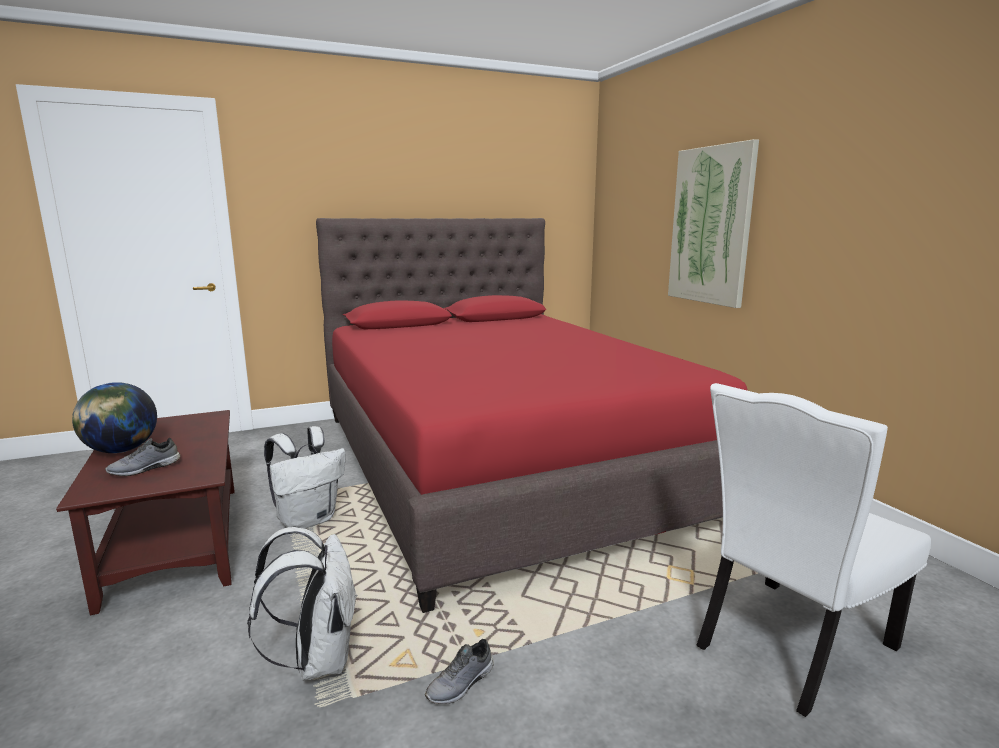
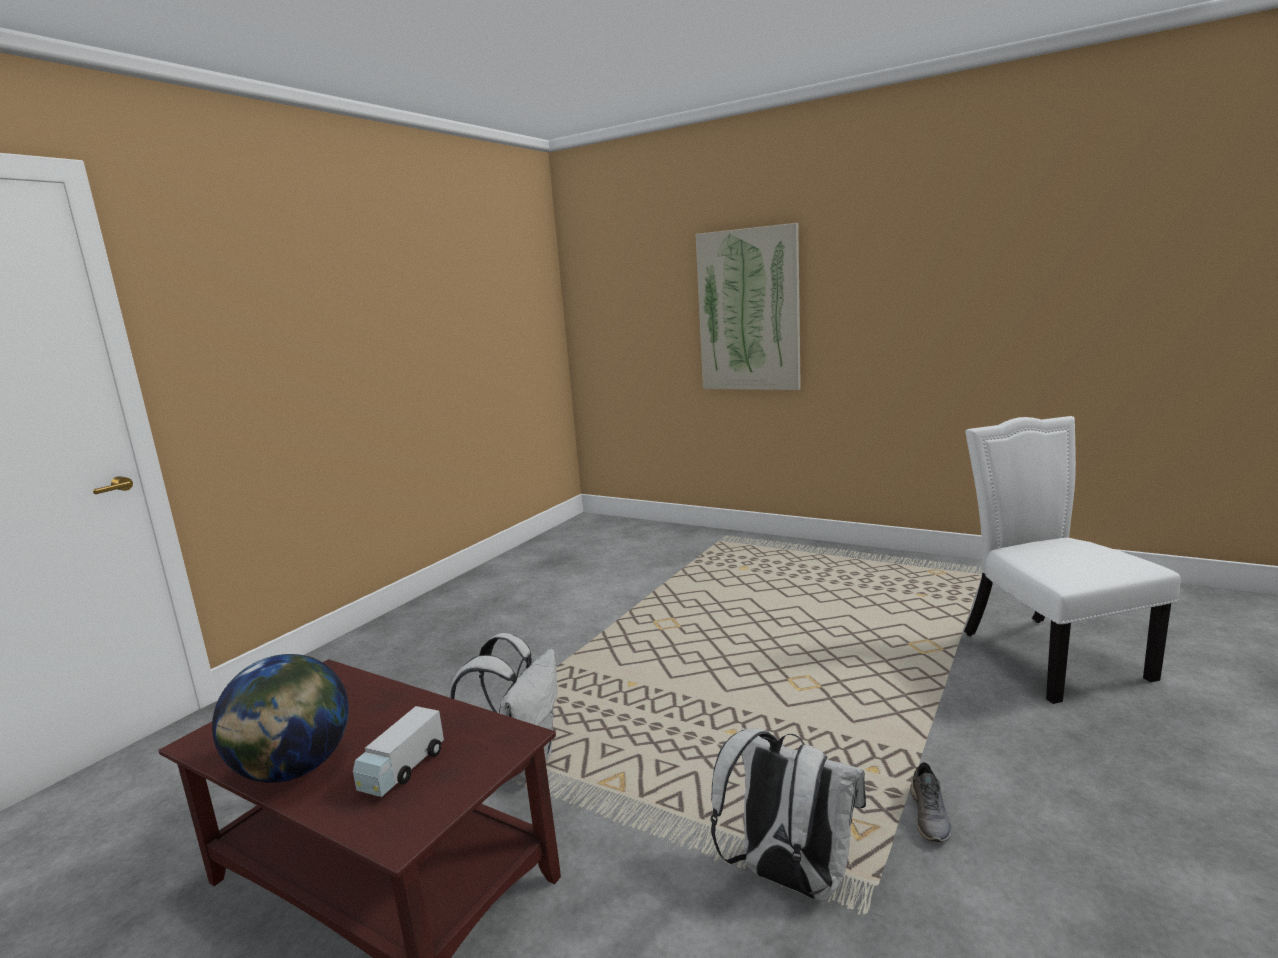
camera: 35 degrees left, 0 degrees up
(144, 469) = (402, 769): grey shoe -> toy truck
(500, 462) = (627, 615): red bed -> none
(793, 641) = (1052, 658): white chair -> white chair turned 150 degrees clockwise

